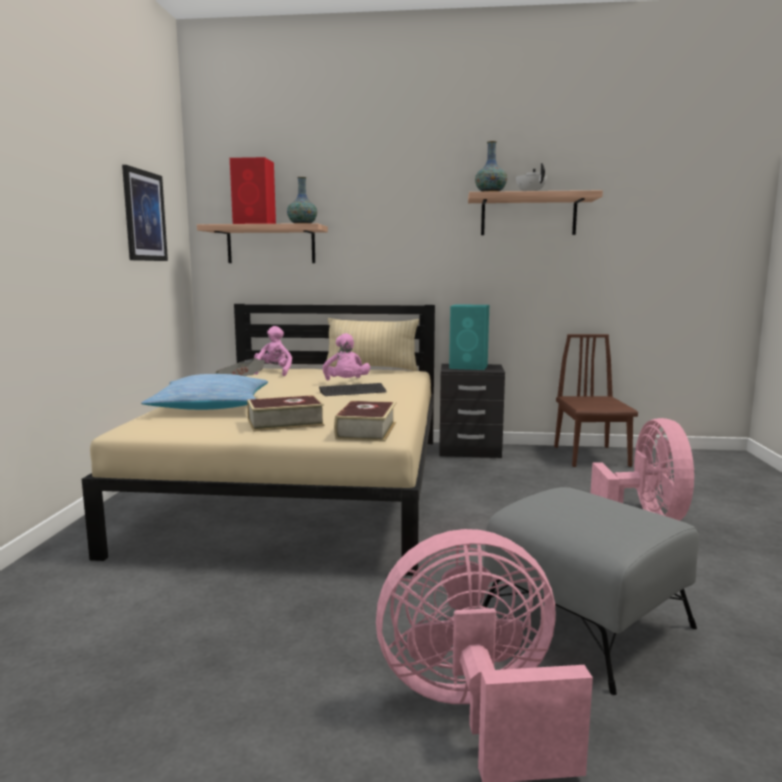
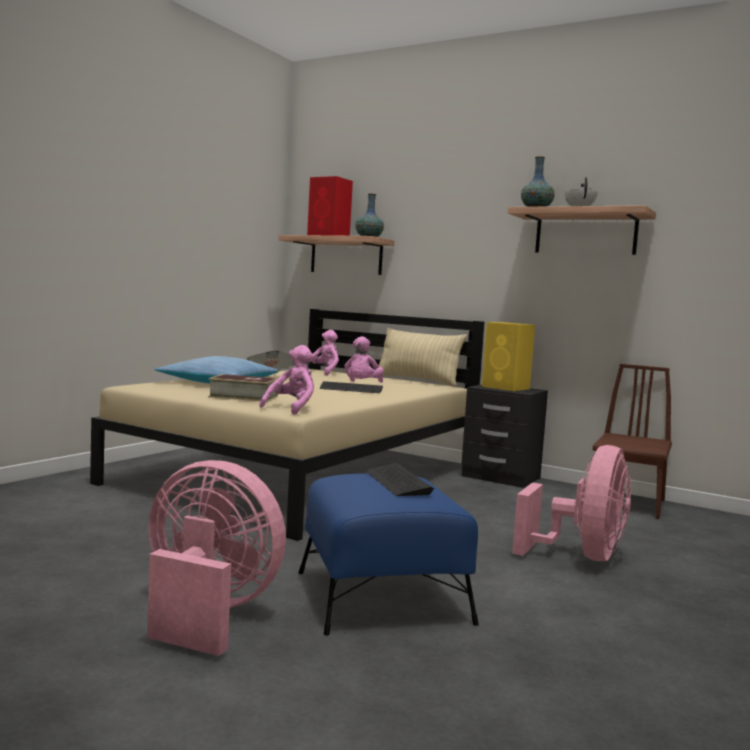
camera: 25 degrees right, 5 degrees down
(144, 216) = (227, 226): picture -> none
(366, 430) = (292, 408): book -> pink plush toy
(469, 367) = (506, 388): turquoise speaker -> yellow speaker
(585, 624) = (381, 597): grey ottoman -> blue ottoman
(589, 503) = (398, 482): none -> keyboard

